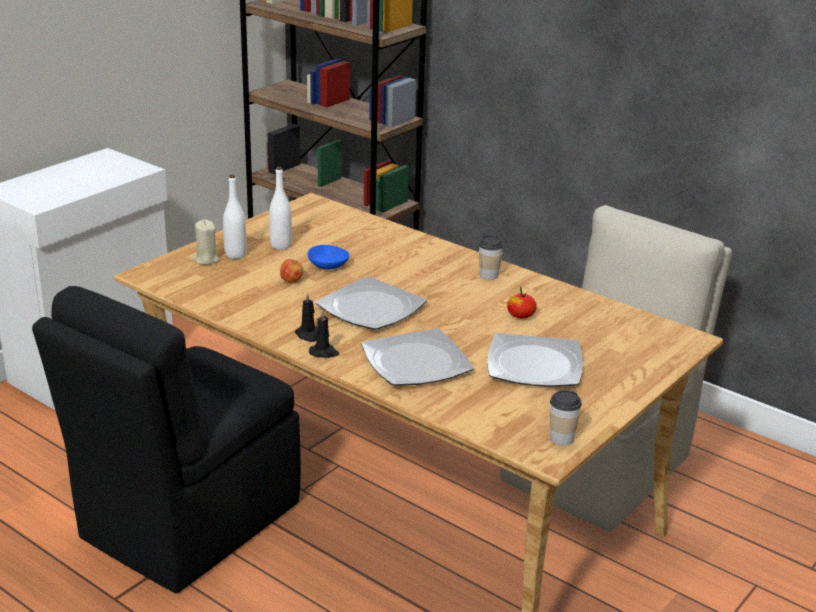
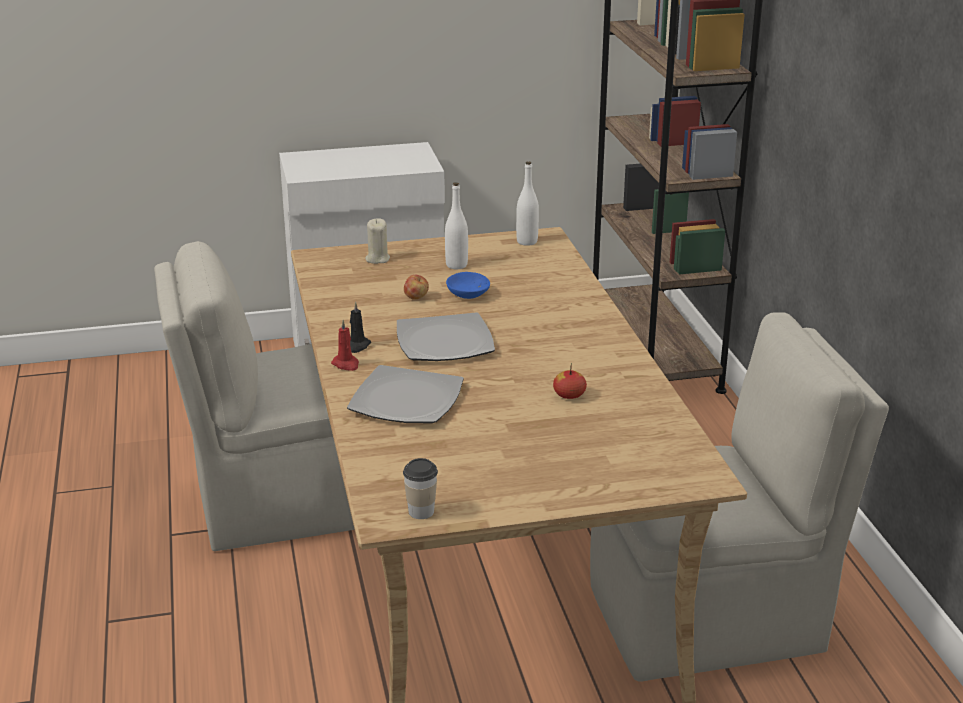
camera: 40 degrees right, 0 degrees up
(186, 523) = (286, 501): black chair -> beige chair
(235, 254) = (407, 262): white bottle -> white bottle (527, 242)
(324, 353) = (346, 364): black candle -> red candle
(488, 275) = (601, 350): cup -> none
(535, 365) = (506, 442): plate -> none

